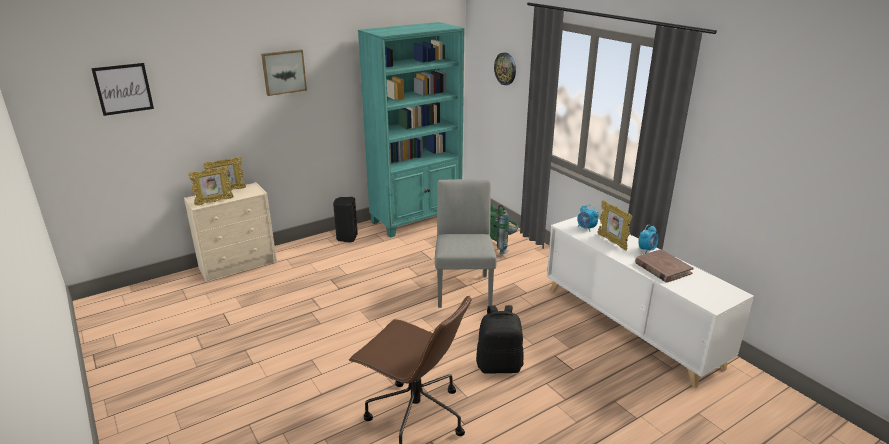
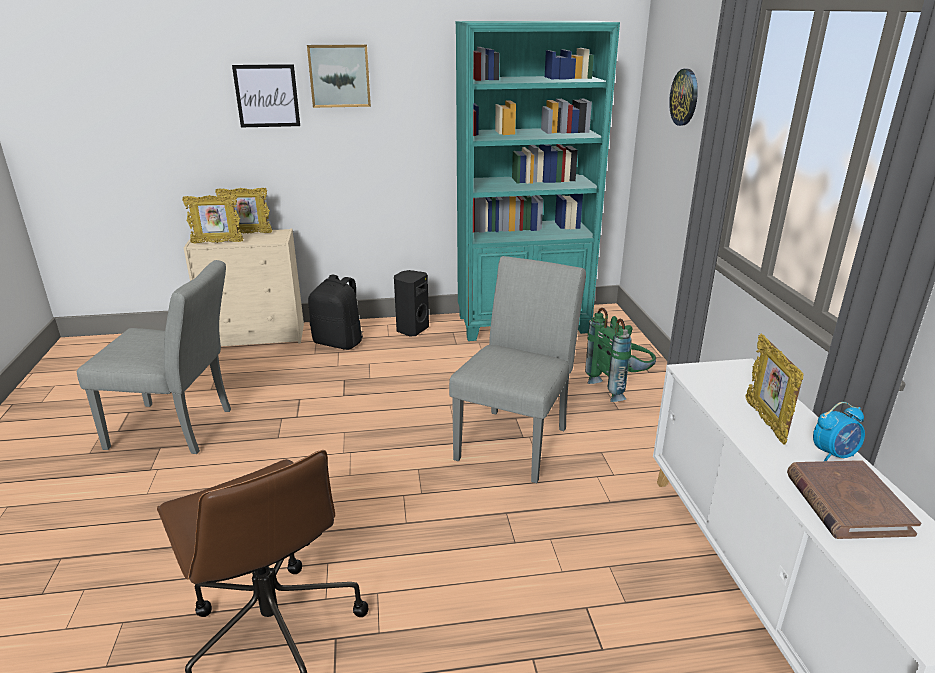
camera: 25 degrees right, 0 degrees up
(123, 89) = (119, 74): picture -> picture (267, 96)
(247, 336) = (180, 429): none -> grey chair
(499, 365) = (475, 592): black backpack -> black backpack (339, 342)
(586, 228) = (730, 385): alarm clock -> none

